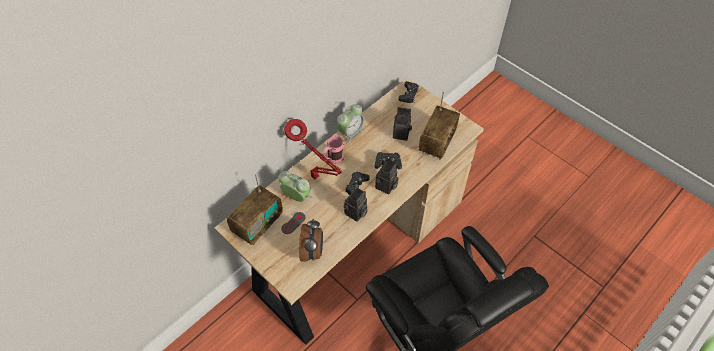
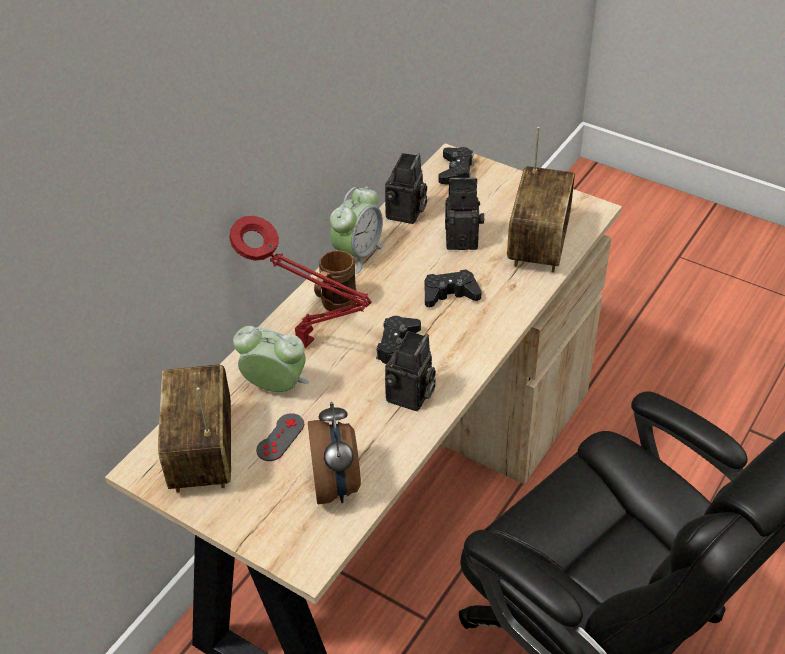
camera: 10 degrees left, 10 degrees down
(258, 225) = (203, 454): radio -> radio turned 150 degrees clockwise
(332, 160) = (334, 307): pink mug -> brown mug
(386, 187) = (460, 337): camera -> camera (406, 214)

